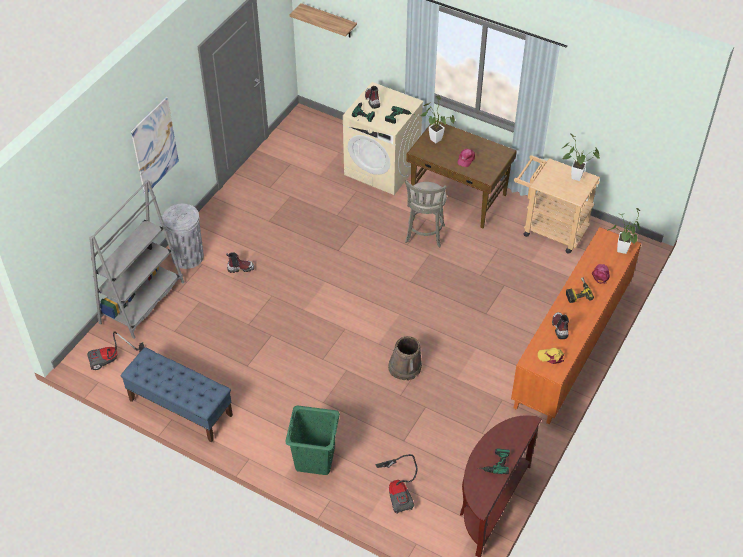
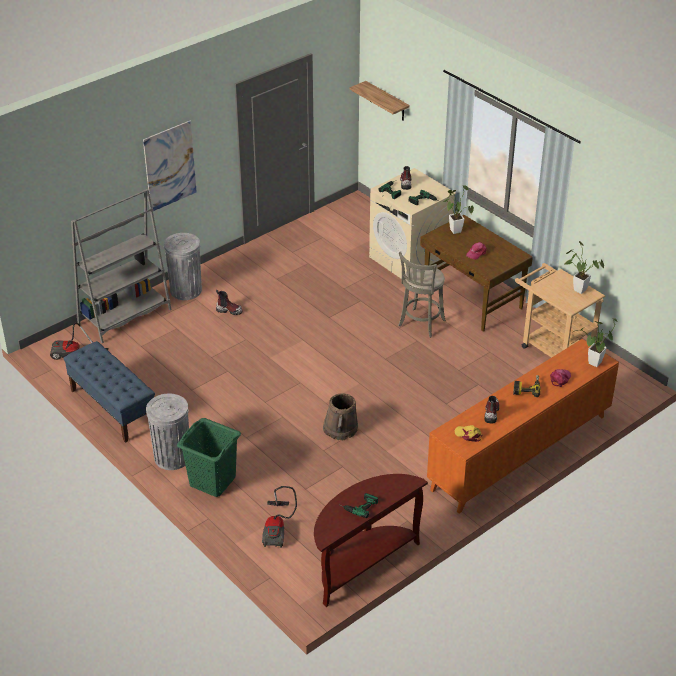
camera: 20 degrees right, 10 degrees down
(264, 444) = (172, 457): none -> grey trash can

